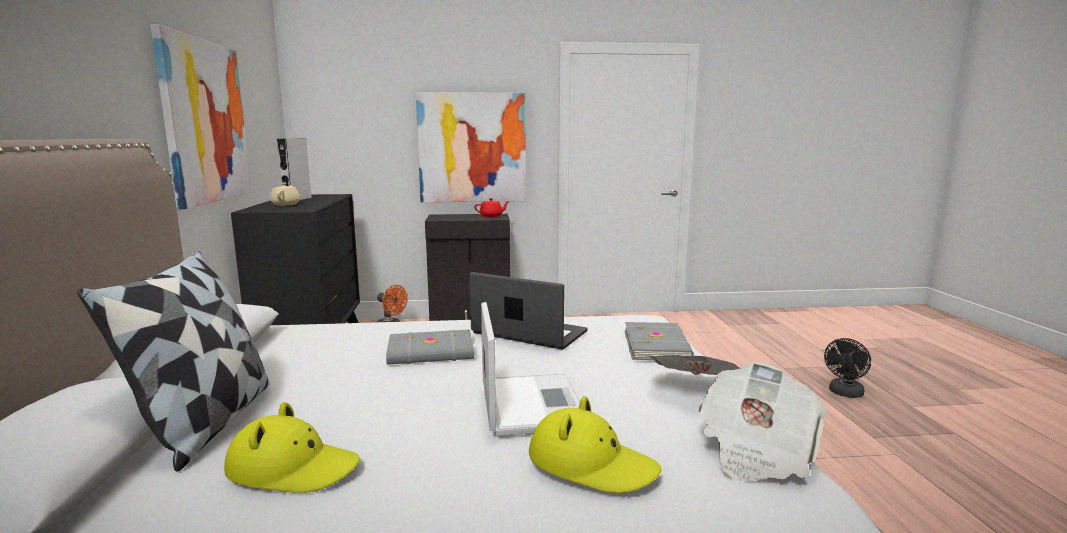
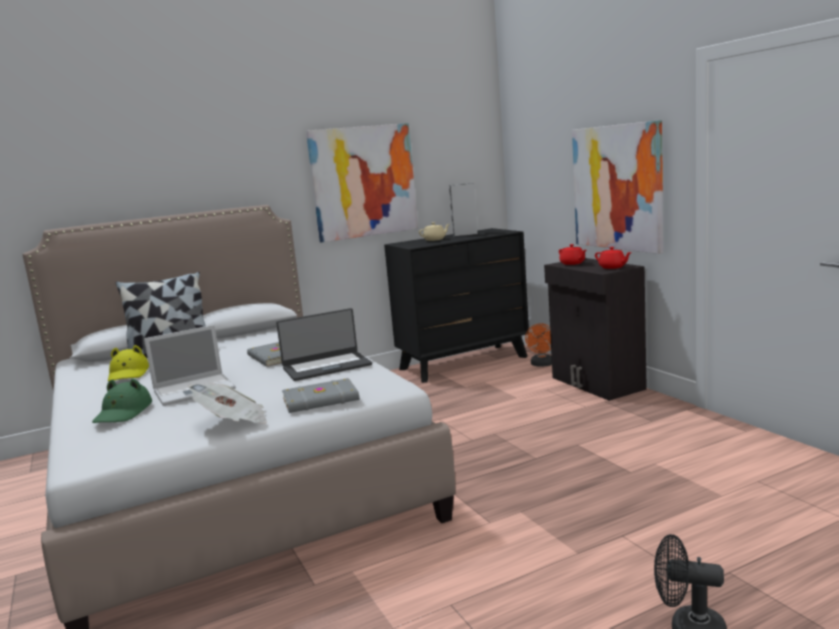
camera: 70 degrees right, 0 degrees up
(446, 218) = (572, 263): none -> red teapot
(528, 333) = (326, 366): laptop -> laptop turned 60 degrees clockwise
(591, 463) = (123, 413): yellow hat -> green hat
(755, 451) = (137, 443): newspaper -> none

